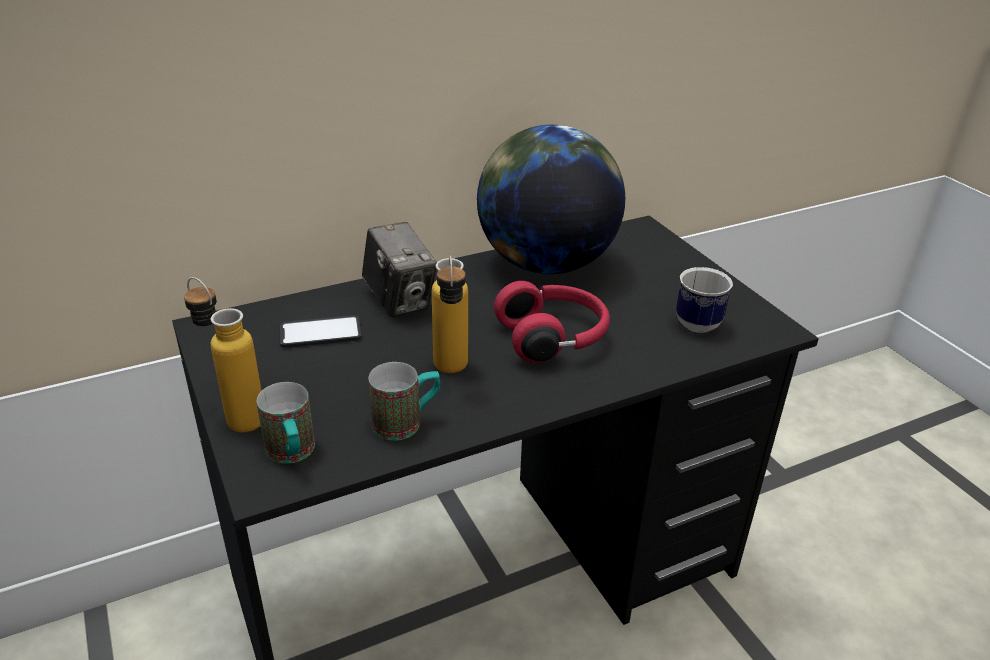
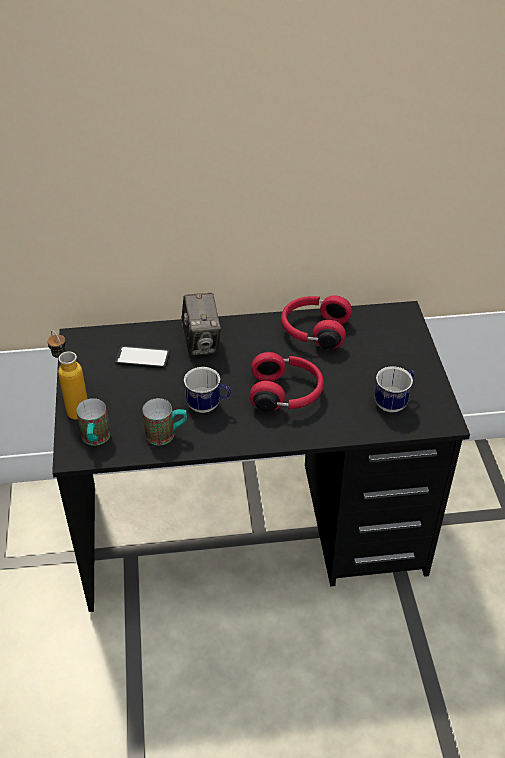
camera: 20 degrees right, 10 degrees up
(451, 373) = (208, 406): bottle -> mug
(545, 263) = (314, 331): globe -> red headphones

